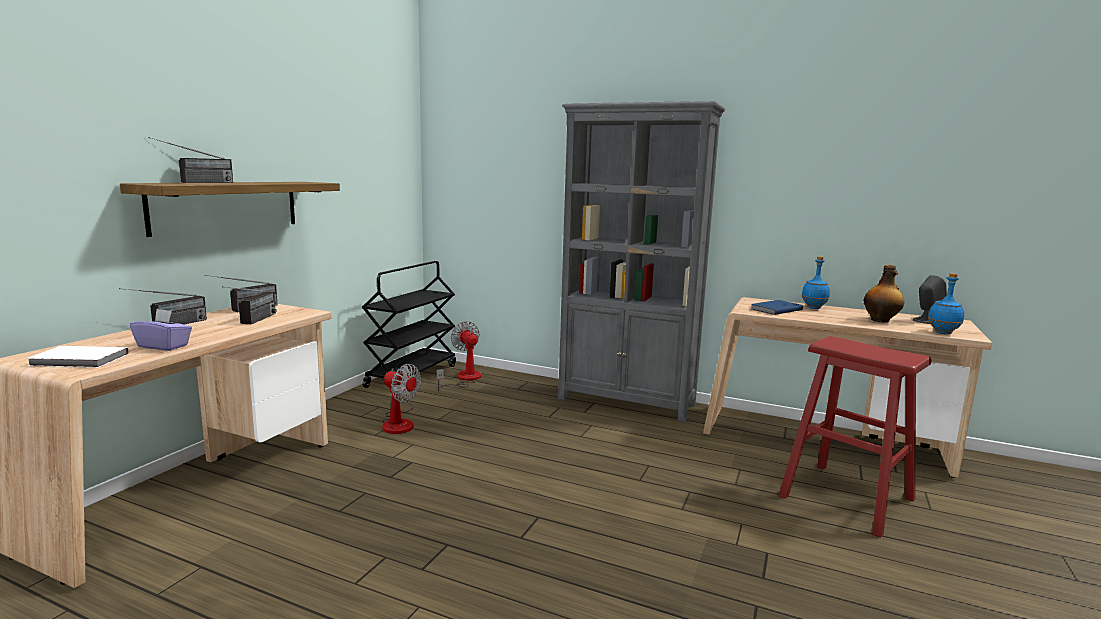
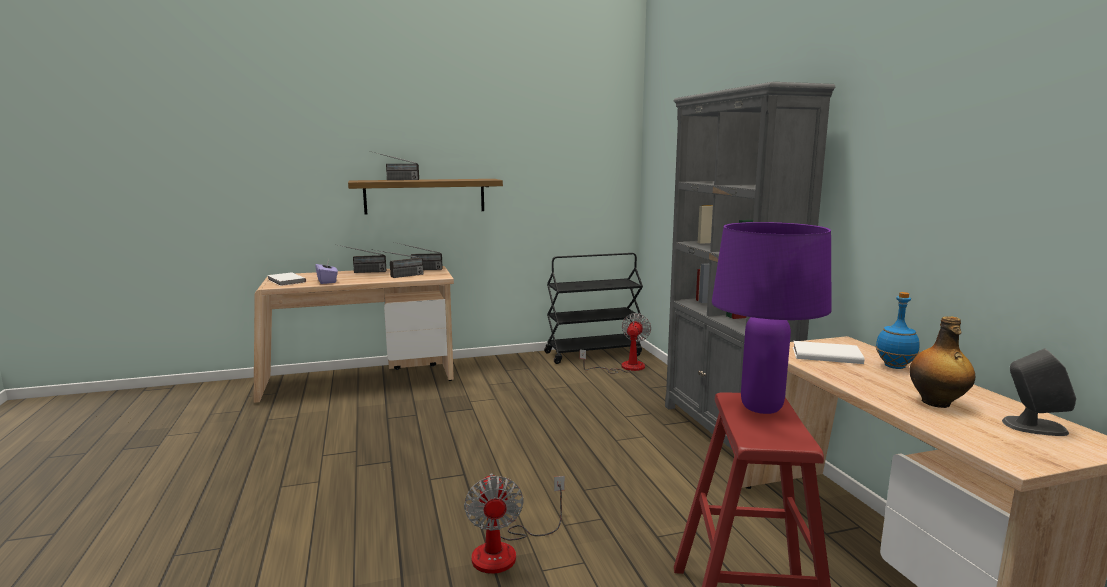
camera: 50 degrees right, 0 degrees up
(399, 422) = (517, 382): fan -> fan (506, 550)
(775, 309) = (825, 355): blue book -> white book
(851, 345) = (761, 408): none -> purple table lamp
(942, 333) = (978, 442): blue bottle -> none

